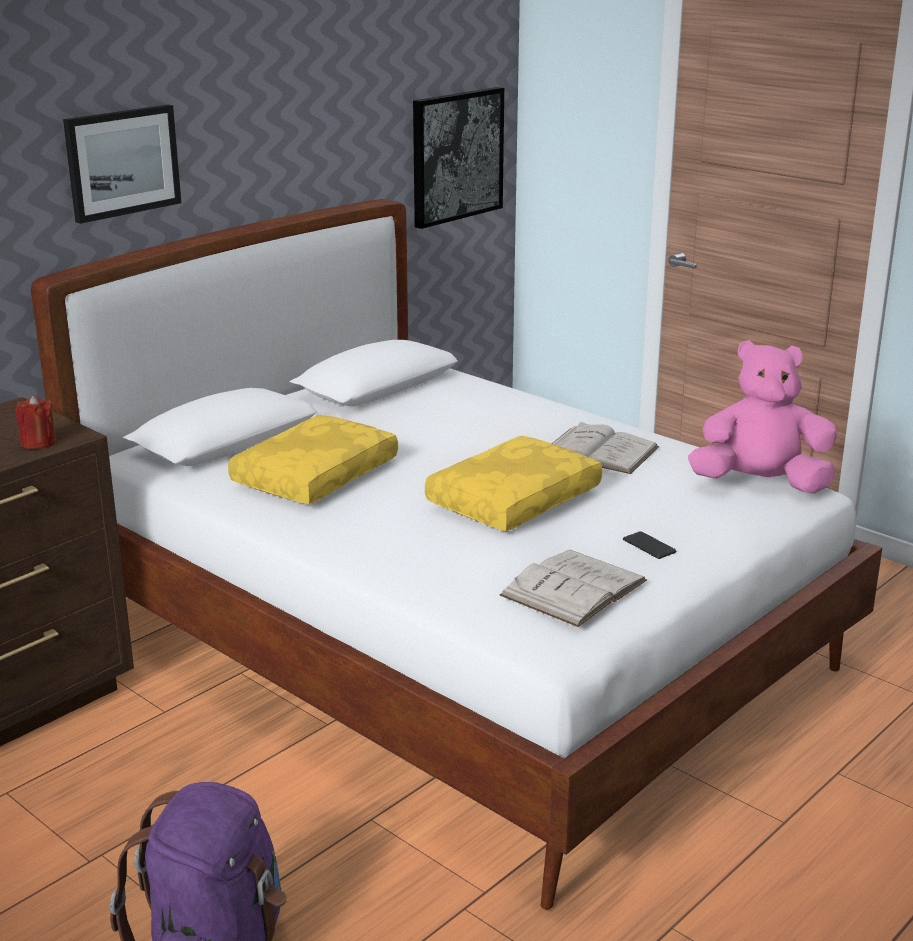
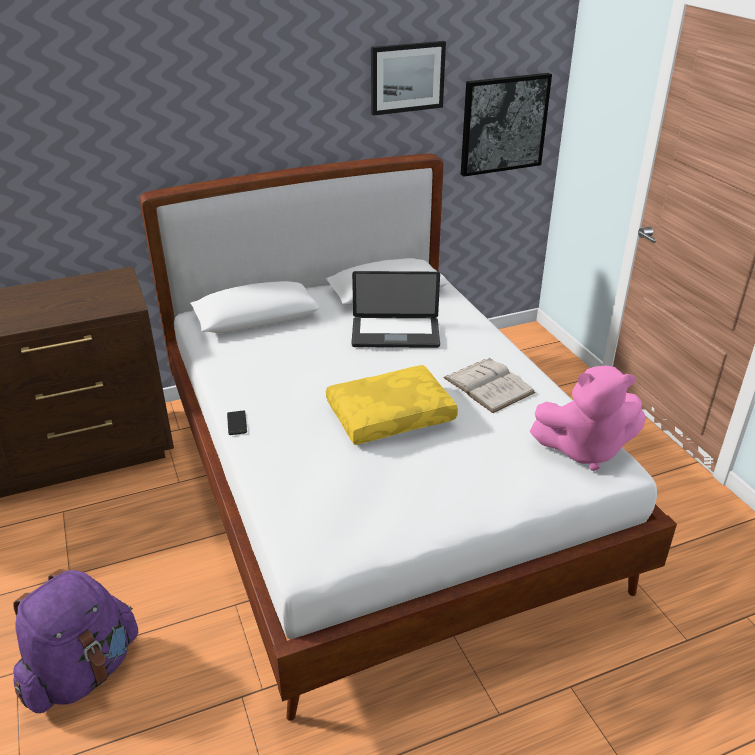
camera: 25 degrees right, 10 degrees up
(38, 442) = (106, 306): red candle -> none
(122, 162) = (213, 118): picture -> picture (407, 77)
(314, 475) = (284, 358): yellow pillow -> none
(435, 425) = (395, 334): none -> laptop
(574, 588) = (359, 510): white book -> none
(649, 546) = (450, 485): phone -> phone (237, 423)
(760, 484) = (584, 449): pink plush toy -> pink plush toy turned 150 degrees clockwise

